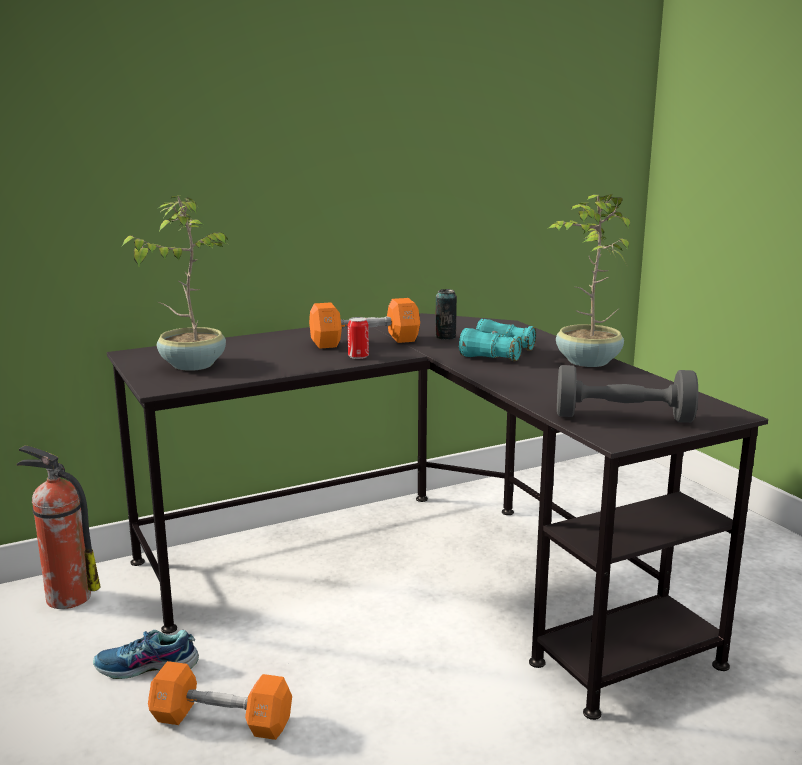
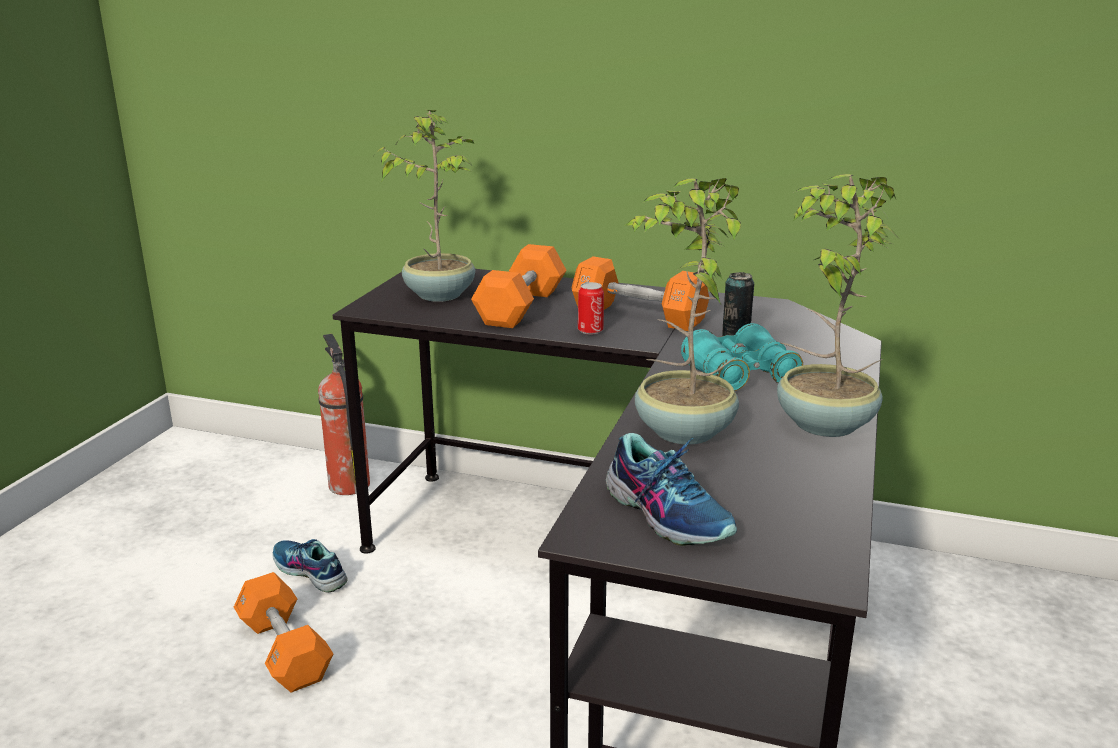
camera: 45 degrees right, 5 degrees up
(275, 356) = (521, 307): none -> orange dumbbell
(539, 385) = (682, 432): none -> potted plant
(623, 417) = (668, 514): grey dumbbell -> shoe

